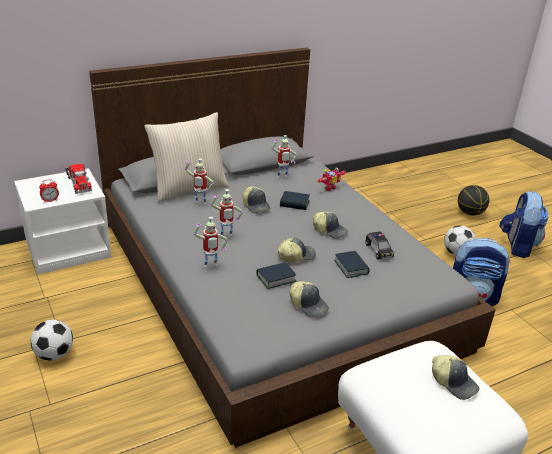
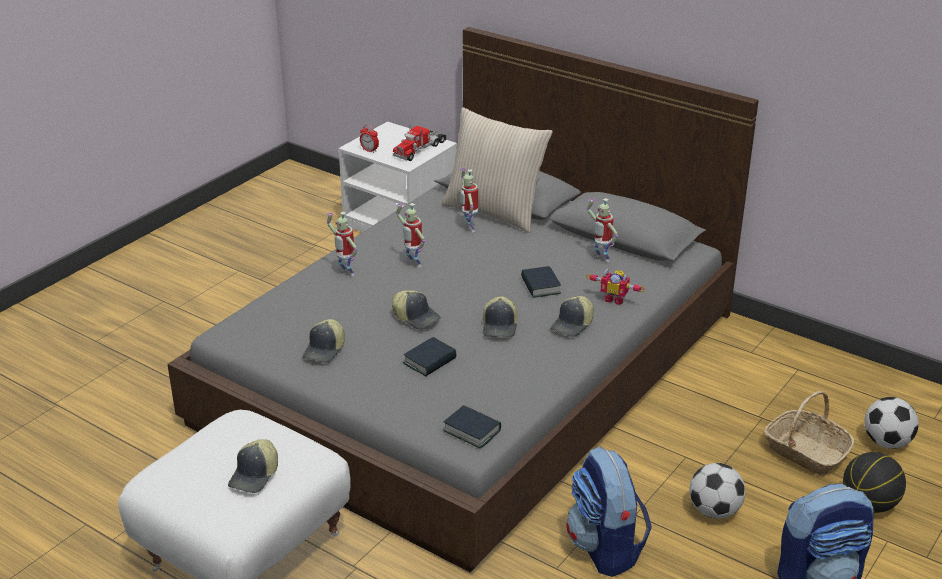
camera: 65 degrees right, 0 degrees up
(54, 354) = (239, 283): football -> football (886, 442)
(256, 205) = (504, 263): cap -> cap (573, 325)
(276, 278) = (355, 316): book -> book (472, 431)
(378, 250) = (489, 373): toy car -> none
(423, 212) = (805, 452): none -> basket

